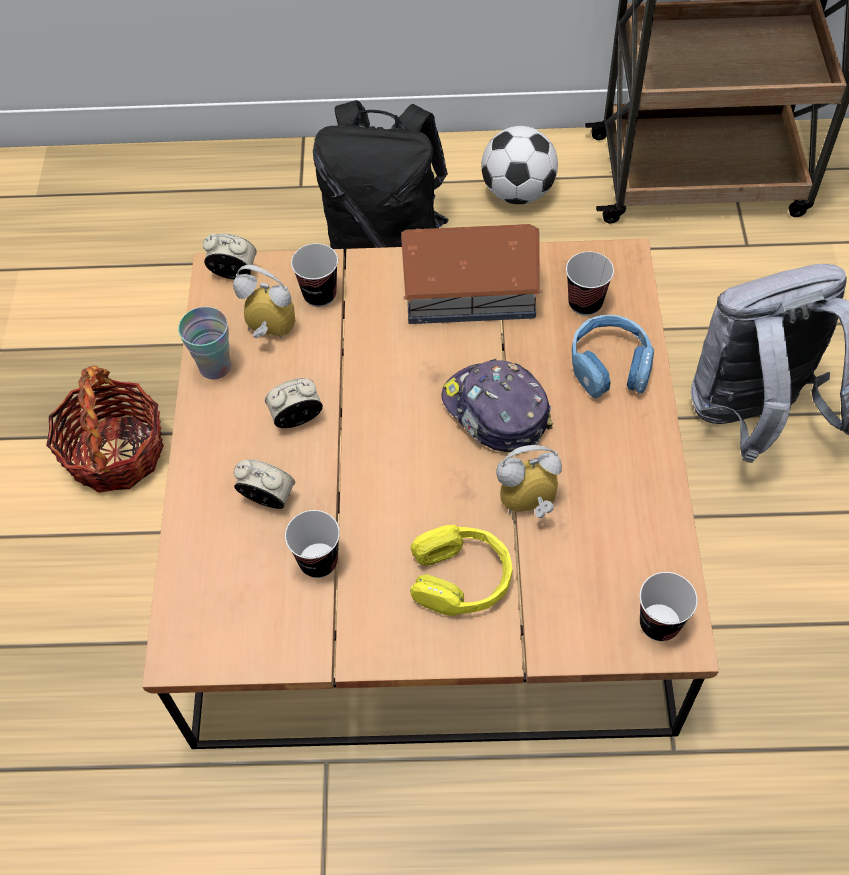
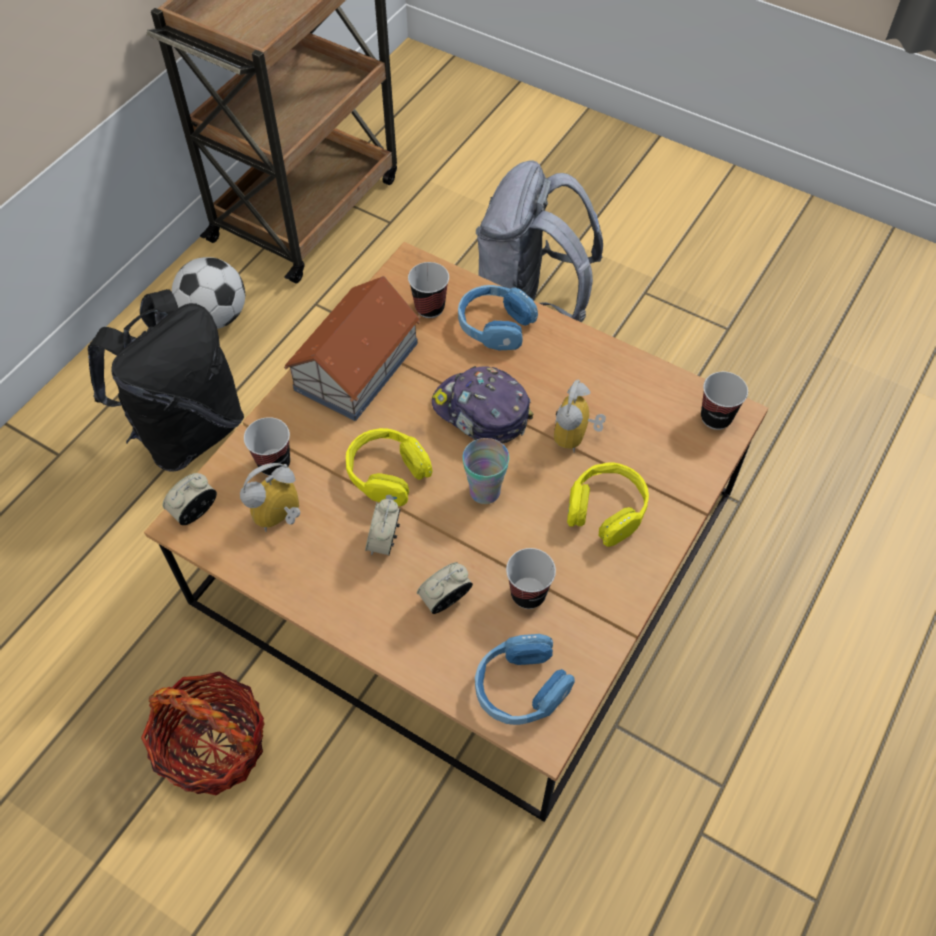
camera: 60 degrees left, 0 degrees up
(215, 367) = (283, 574): cup -> cup (485, 491)
(216, 608) = (520, 687): none -> blue headphones
(370, 379) = (387, 473): none -> yellow headphones
(495, 412) = (481, 412): cap -> cap turned 45 degrees clockwise

